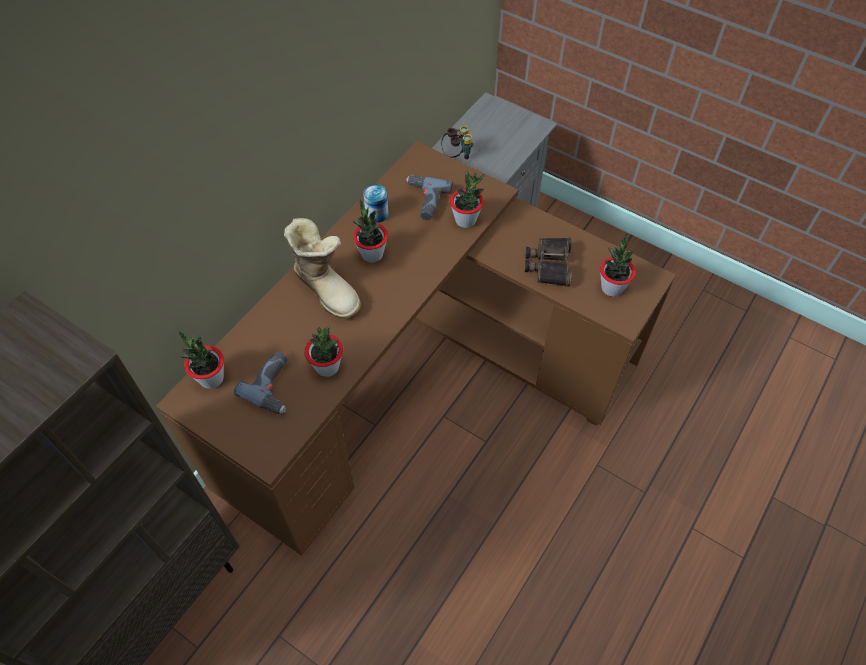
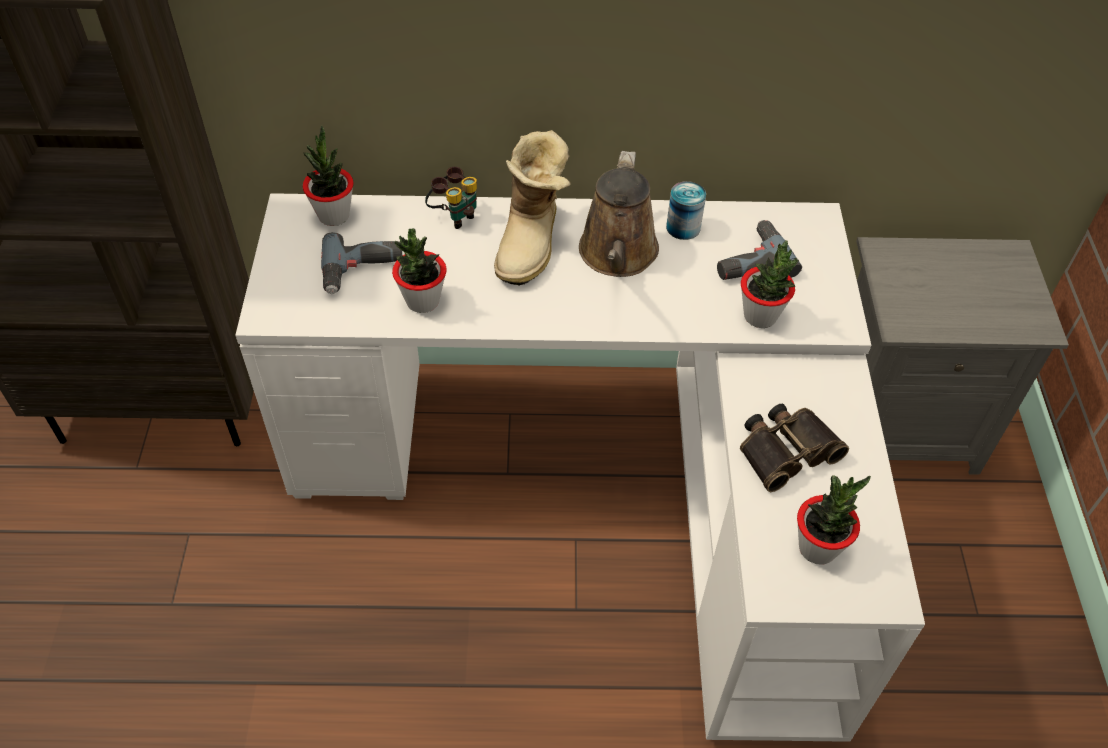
camera: 55 degrees right, 5 degrees down
(372, 254) = (617, 255): potted plant -> brown watering can
(417, 381) = (602, 482): brown desk -> white desk
(457, 155) = (884, 268): binoculars -> binoculars (454, 215)

